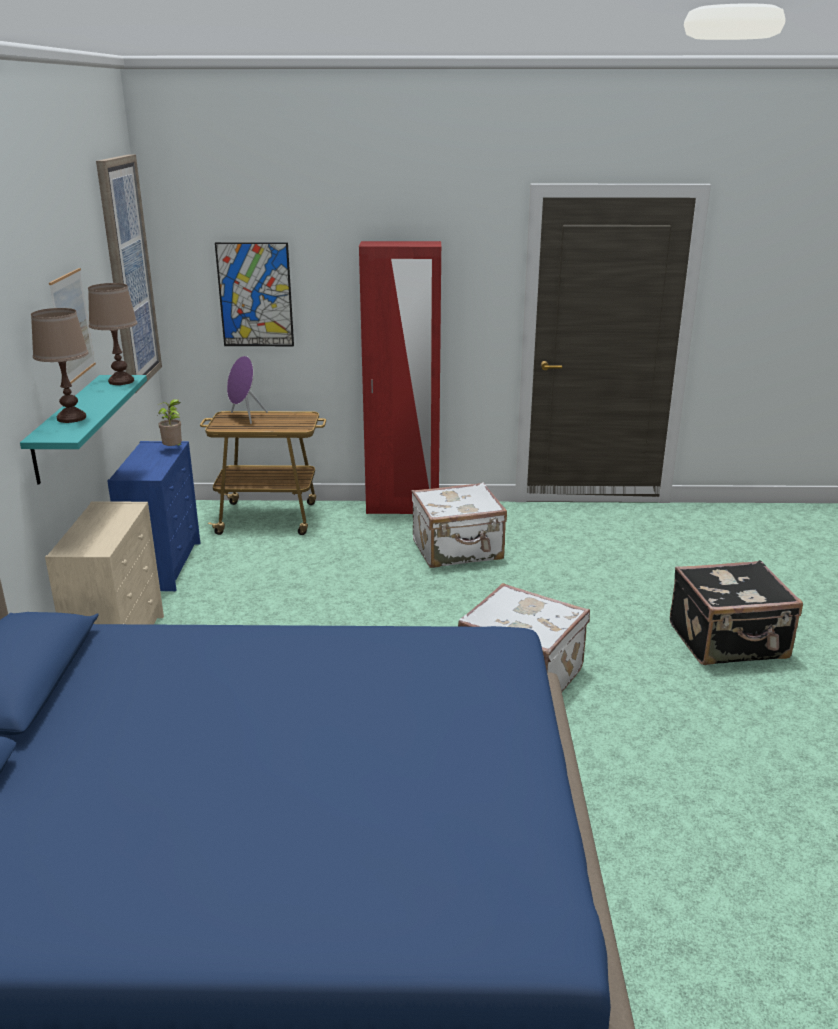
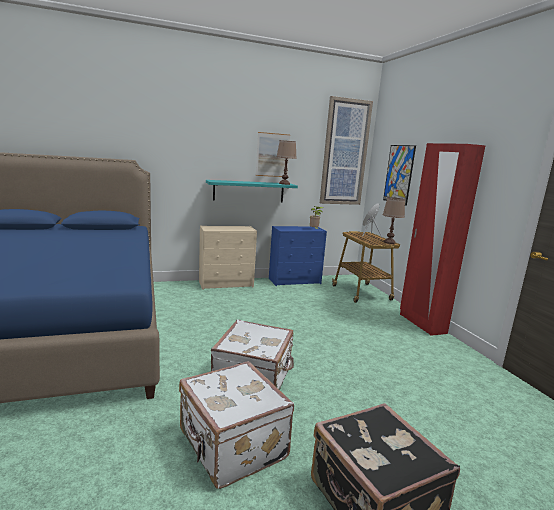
camera: 70 degrees right, 10 degrees down
(71, 418) = (234, 181): brown table lamp -> brown table lamp (389, 242)
(458, 550) = (389, 346): white suitcase -> white suitcase (231, 446)

